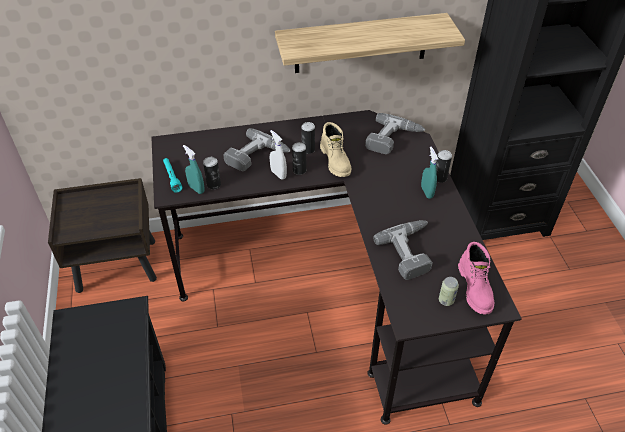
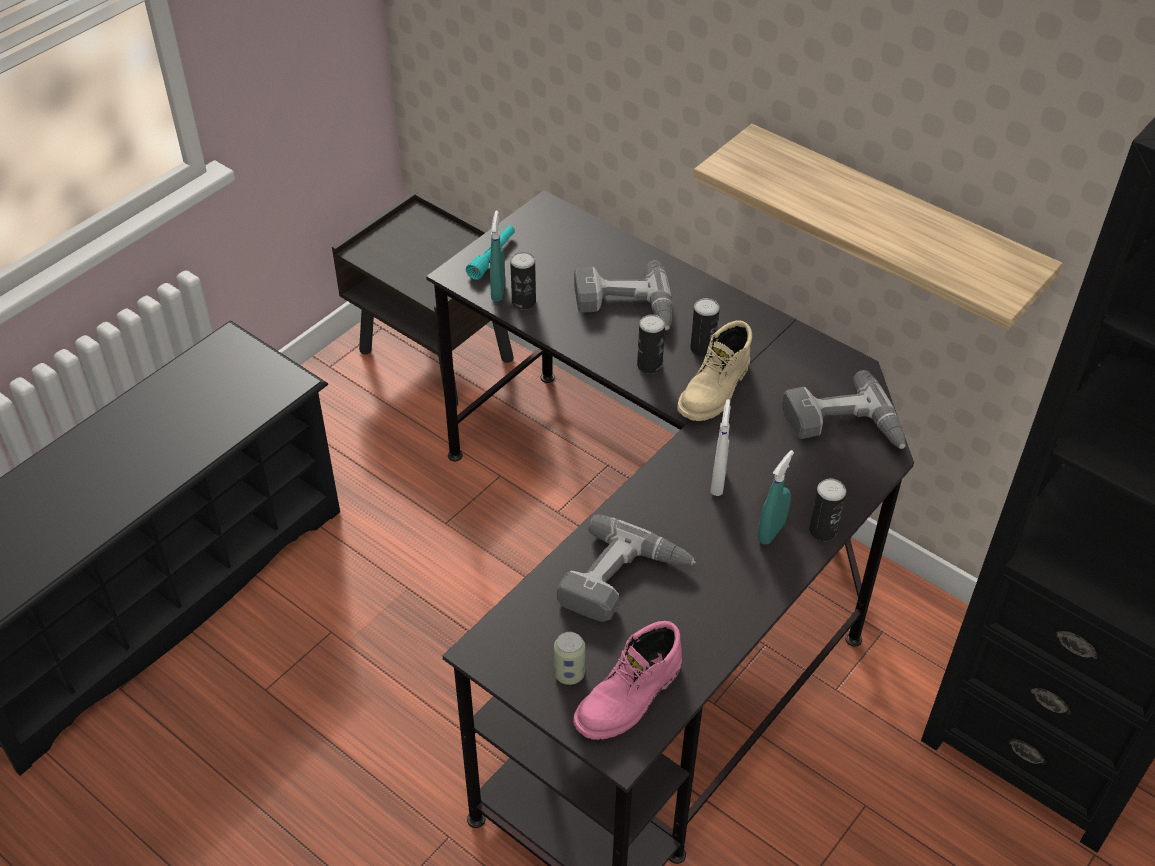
camera: 50 degrees right, 0 degrees up
(278, 174) = (616, 350): white spray bottle -> white spray bottle (718, 482)

